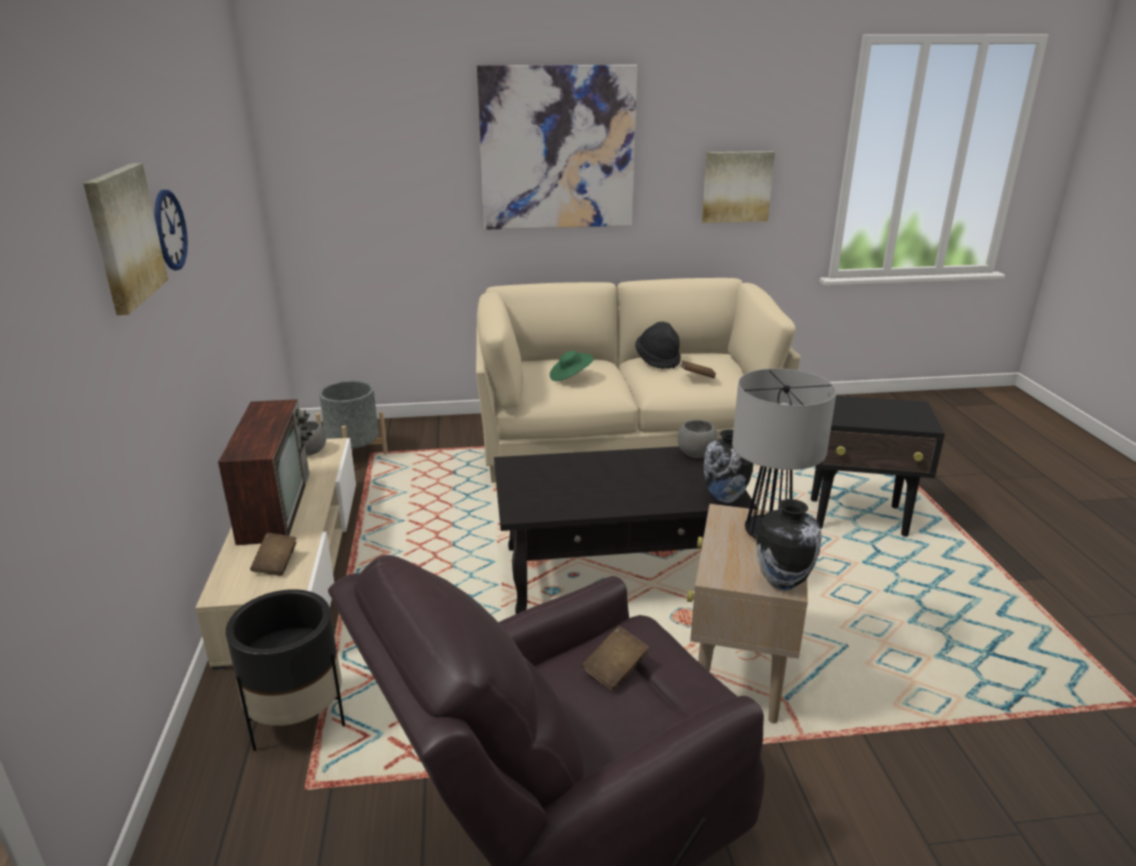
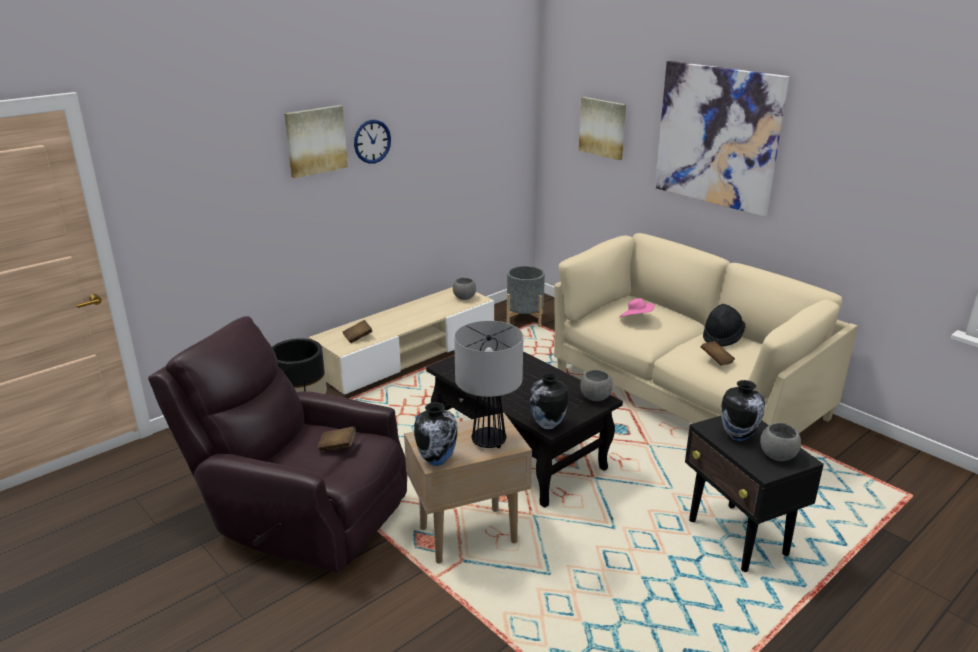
camera: 55 degrees right, 0 degrees up
(274, 505) = (404, 314): television -> none
(570, 377) = (636, 319): green hat -> pink hat
(736, 186) = (871, 207): picture -> picture (603, 127)
(860, 413) = (738, 436): none -> vase
(904, 412) = (777, 456): none -> grey bowl

